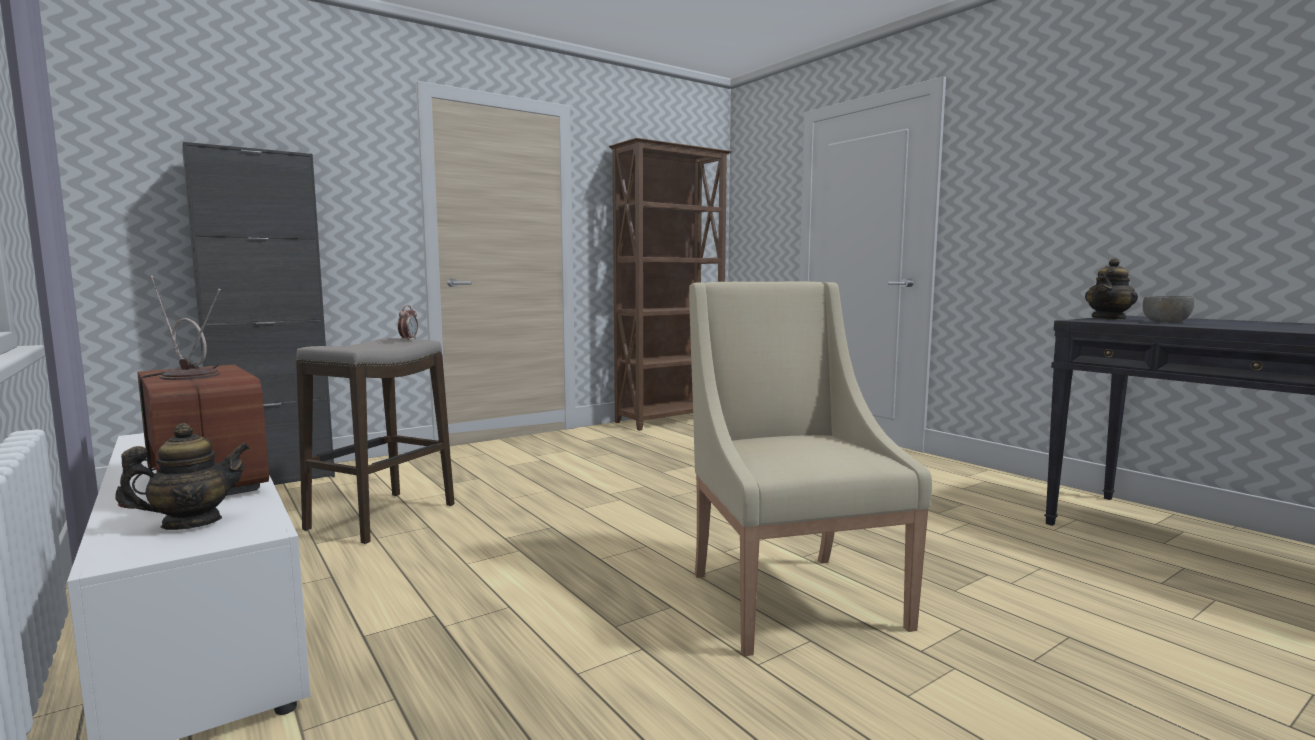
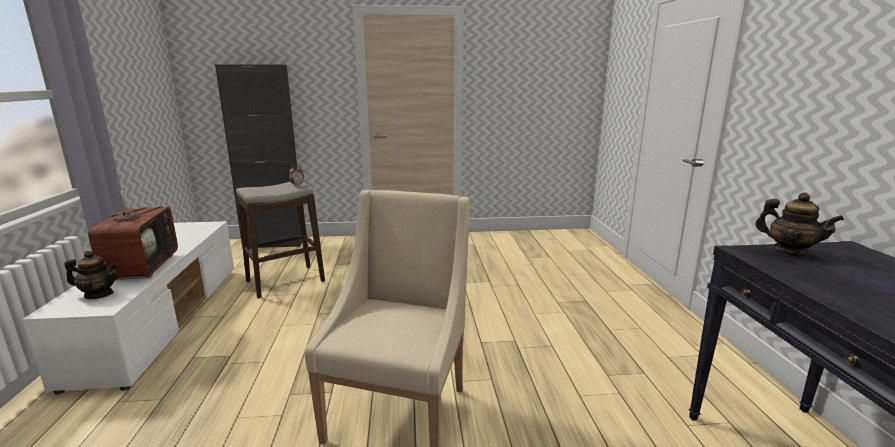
camera: 30 degrees right, 10 degrees up
(671, 420) = (531, 236): brown bookcase -> none
(1109, 319) = (789, 252): teapot -> teapot turned 120 degrees counterclockwise
(1165, 322) = (828, 273): grey bowl -> none

